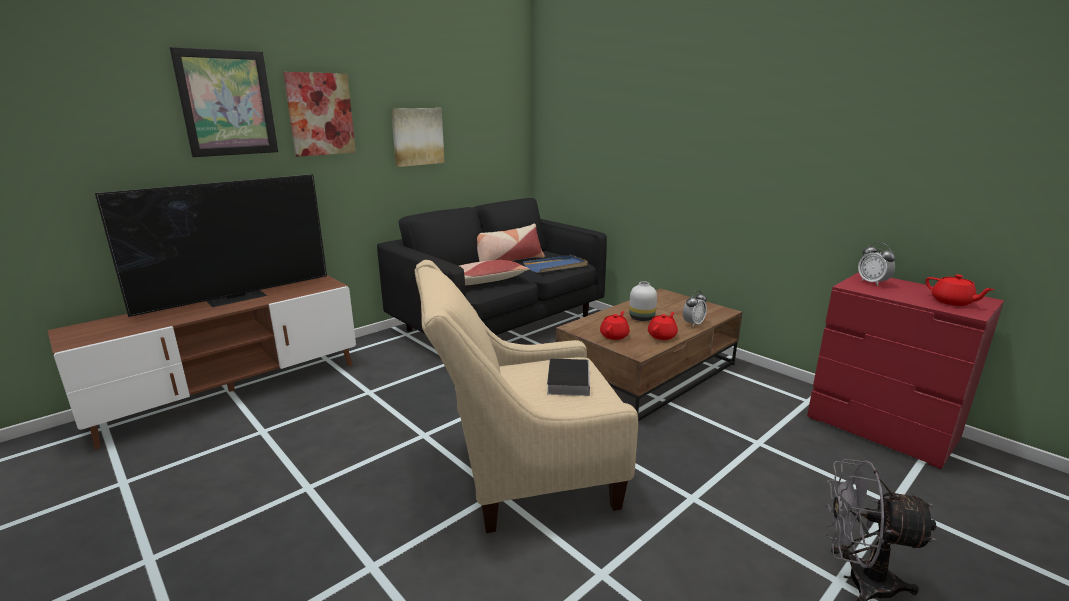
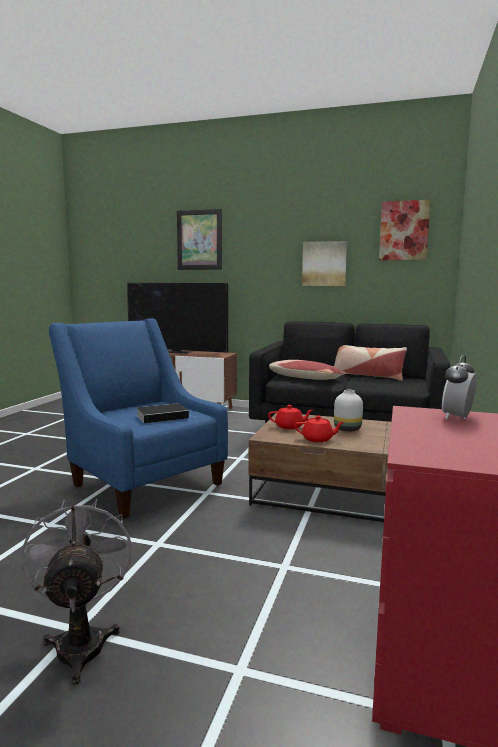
camera: 60 degrees right, 10 degrees down
(320, 114) = (251, 246): picture -> picture (404, 231)
(521, 473) = (142, 481): beige armchair -> blue armchair
(556, 266) = (386, 385): blue tray -> none
(693, 324) = (372, 446): alarm clock -> none
(952, 302) = (452, 449): red teapot -> none

